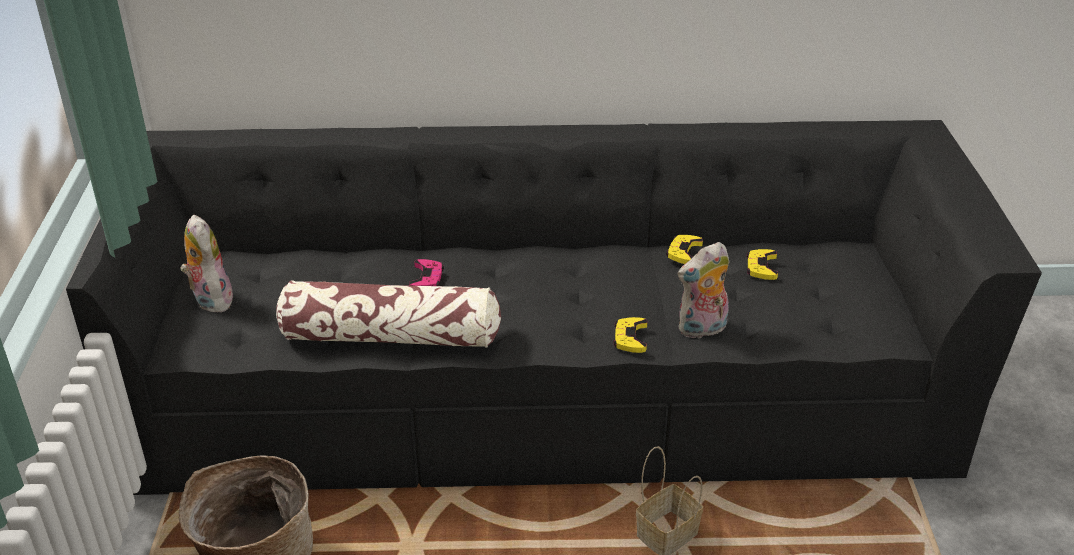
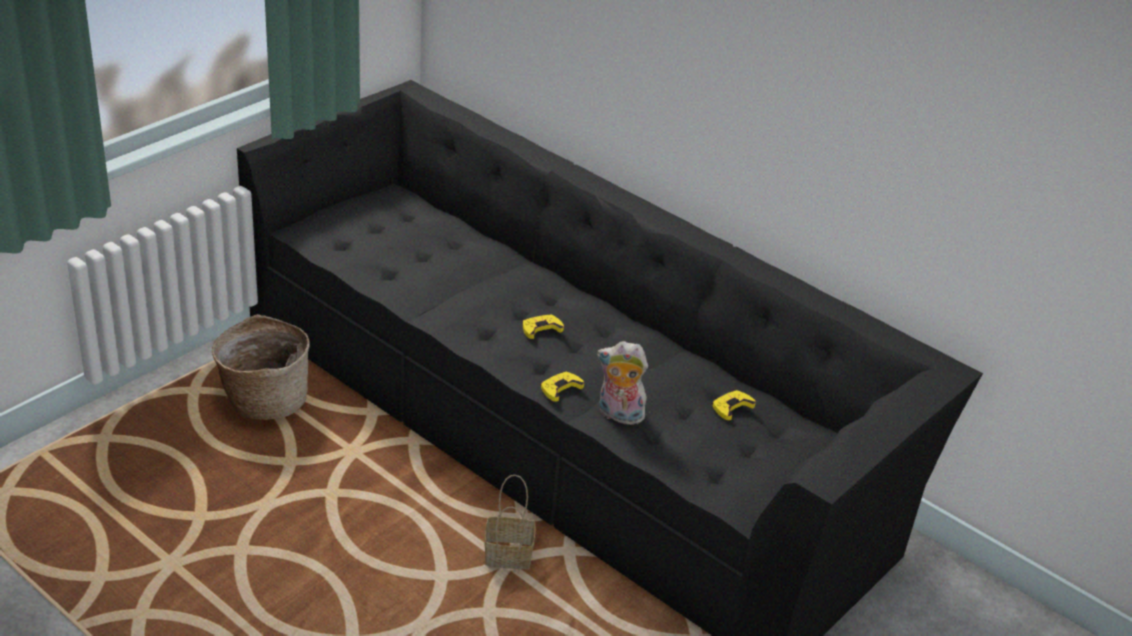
camera: 40 degrees right, 0 degrees up
(210, 299) = (358, 213): plush toy -> none
(391, 336) = (423, 296): pillow -> none
(427, 278) = (496, 276): pink game controller -> none
(683, 252) = (694, 364): yellow game controller -> yellow game controller (541, 329)

